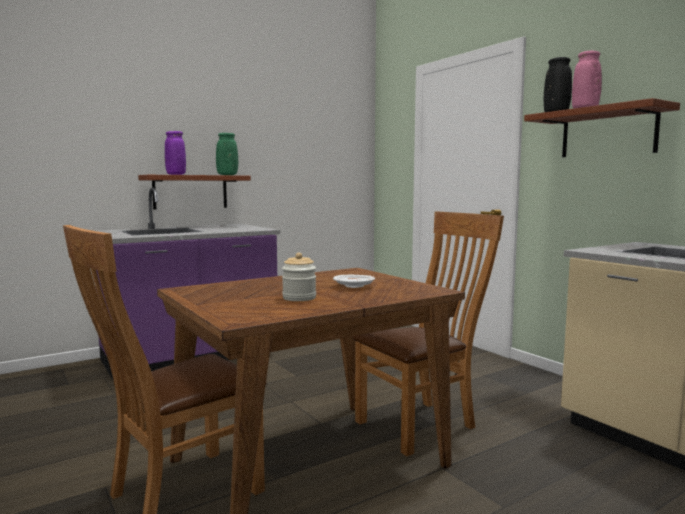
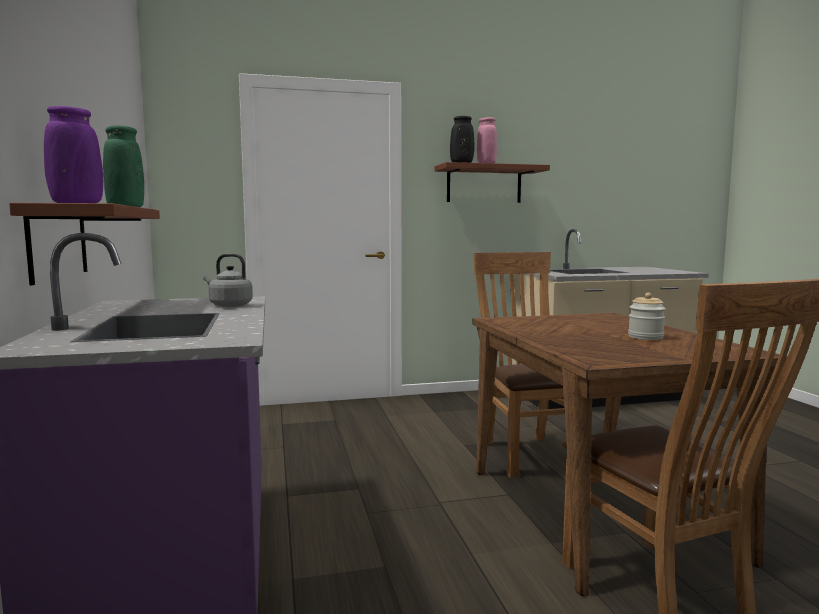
camera: 70 degrees left, 0 degrees up
(232, 230) = (229, 305): none -> grey kettle
(354, 286) = (589, 325): white plate -> none

